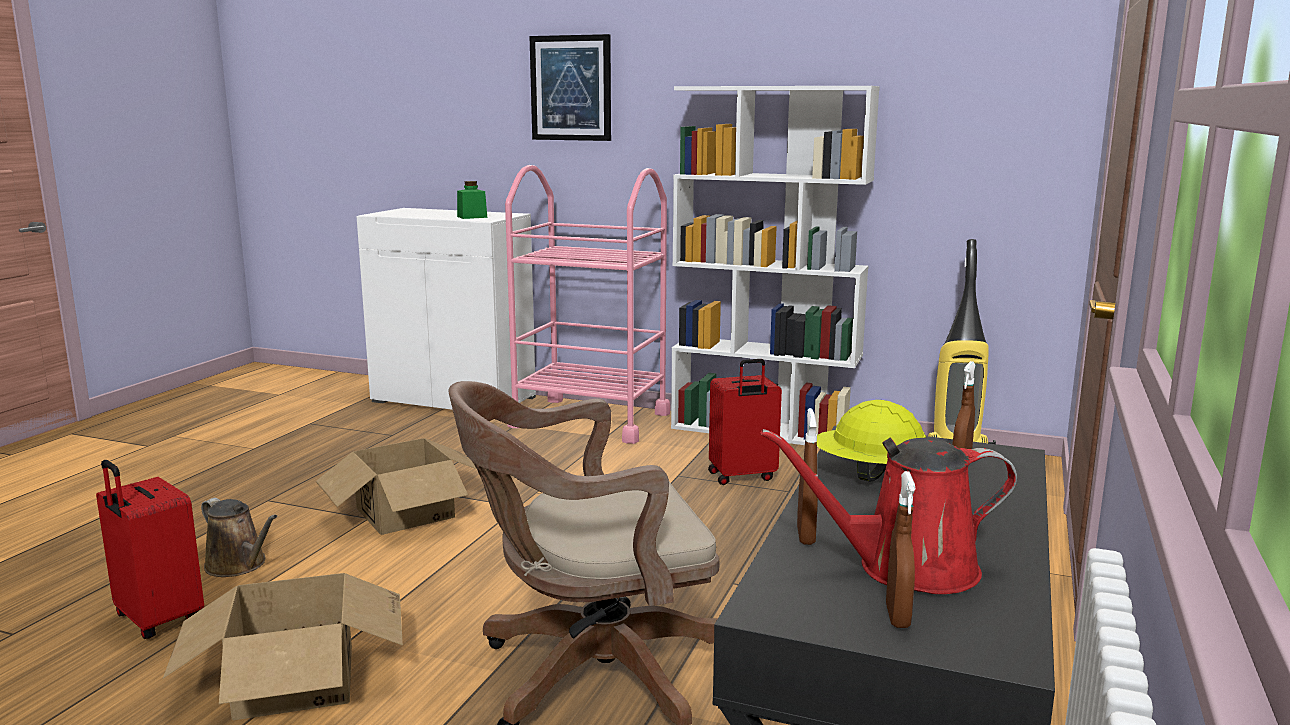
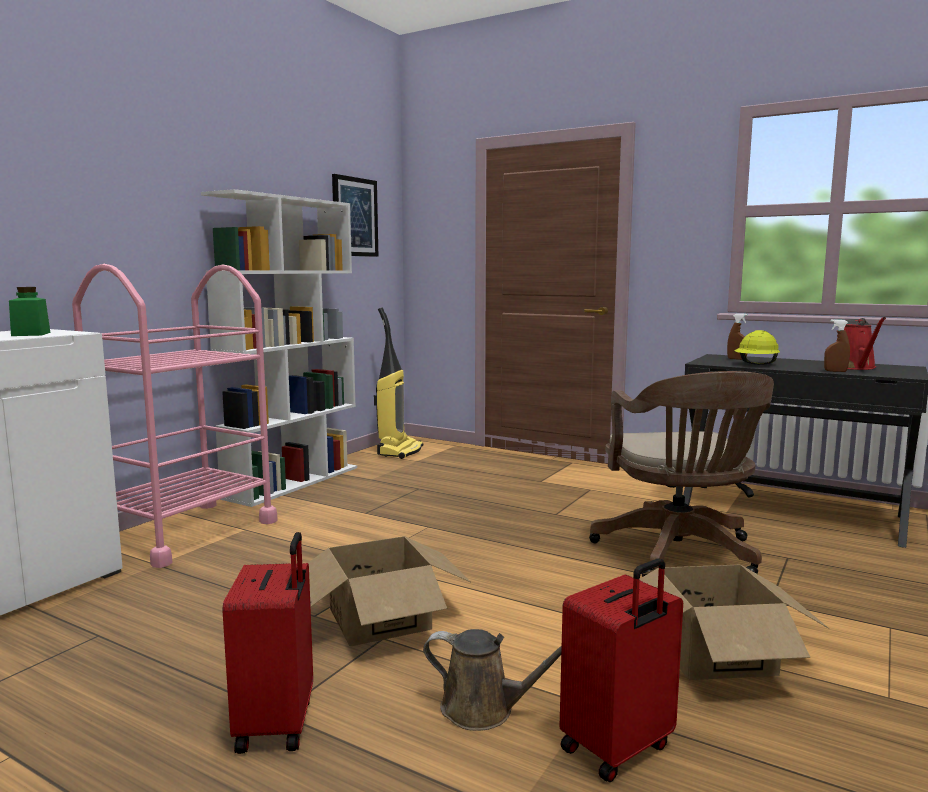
camera: 80 degrees left, 5 degrees down
(239, 565) = (484, 709): brown watering can -> brown watering can turned 60 degrees clockwise
(571, 88) = (76, 180): picture -> picture (354, 217)
(742, 477) = (383, 496): red suitcase -> red suitcase (278, 724)
(897, 616) = (896, 370): brown spray bottle -> none

